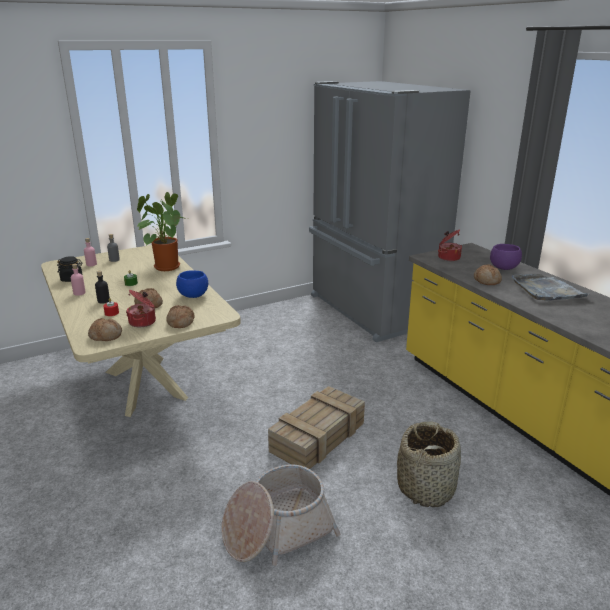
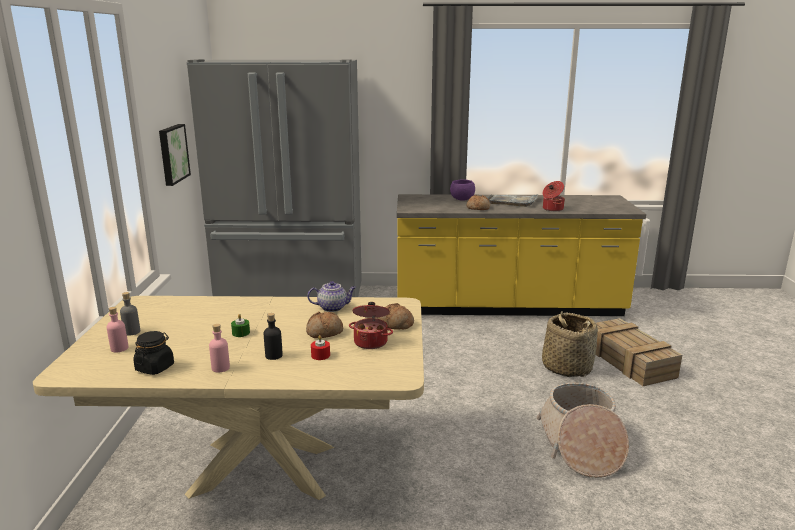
camera: 60 degrees left, 5 degrees down
(106, 335) = (384, 366): bread -> none
(165, 266) = (216, 307): potted plant -> none
(193, 296) = (333, 308): blue bowl -> teapot
(271, 156) = (172, 154): none -> picture
(317, 438) = (471, 391): crate -> crate (630, 361)
(448, 257) = (419, 205): cooking pot -> cooking pot (552, 209)

